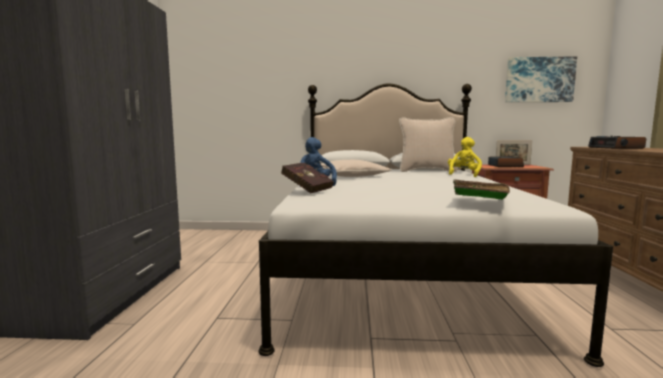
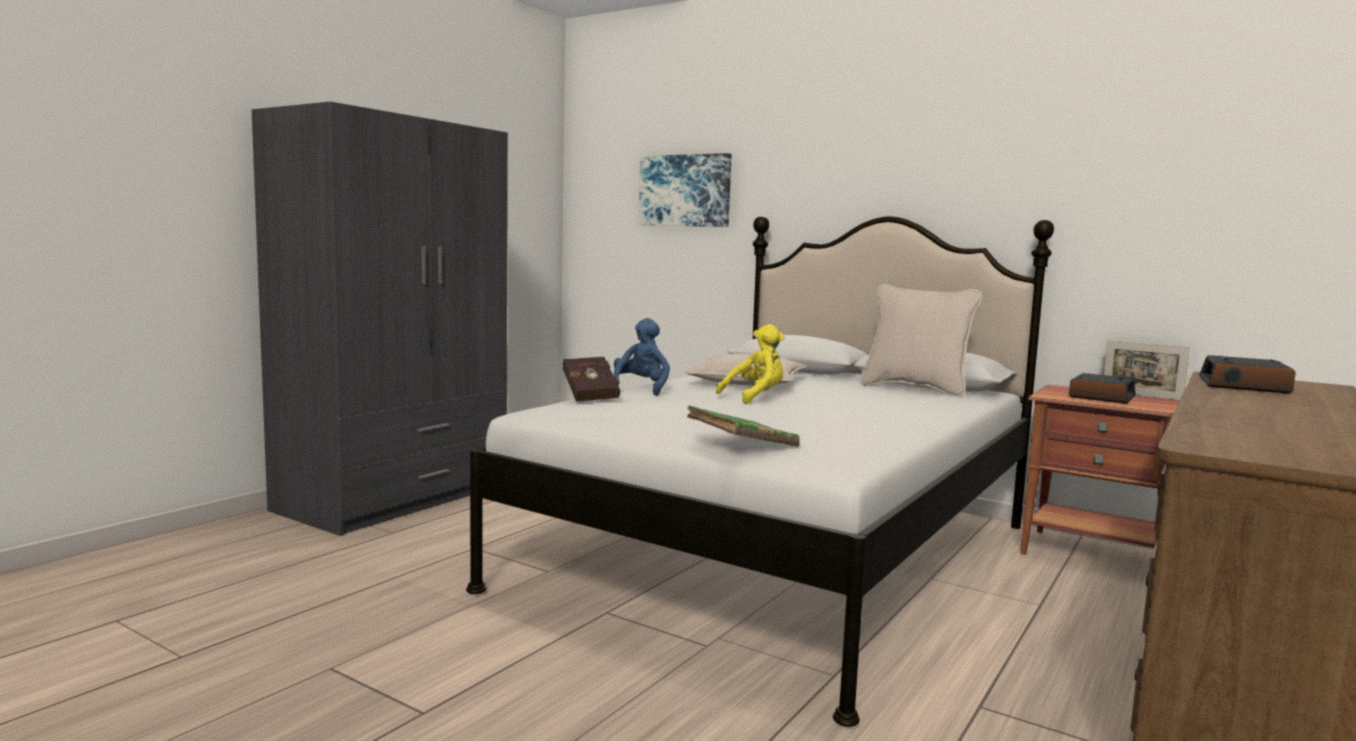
camera: 30 degrees right, 0 degrees up
(463, 174) = (953, 403): yellow plush toy -> yellow plush toy (755, 397)
(539, 80) = (1226, 213): picture -> picture (685, 190)

